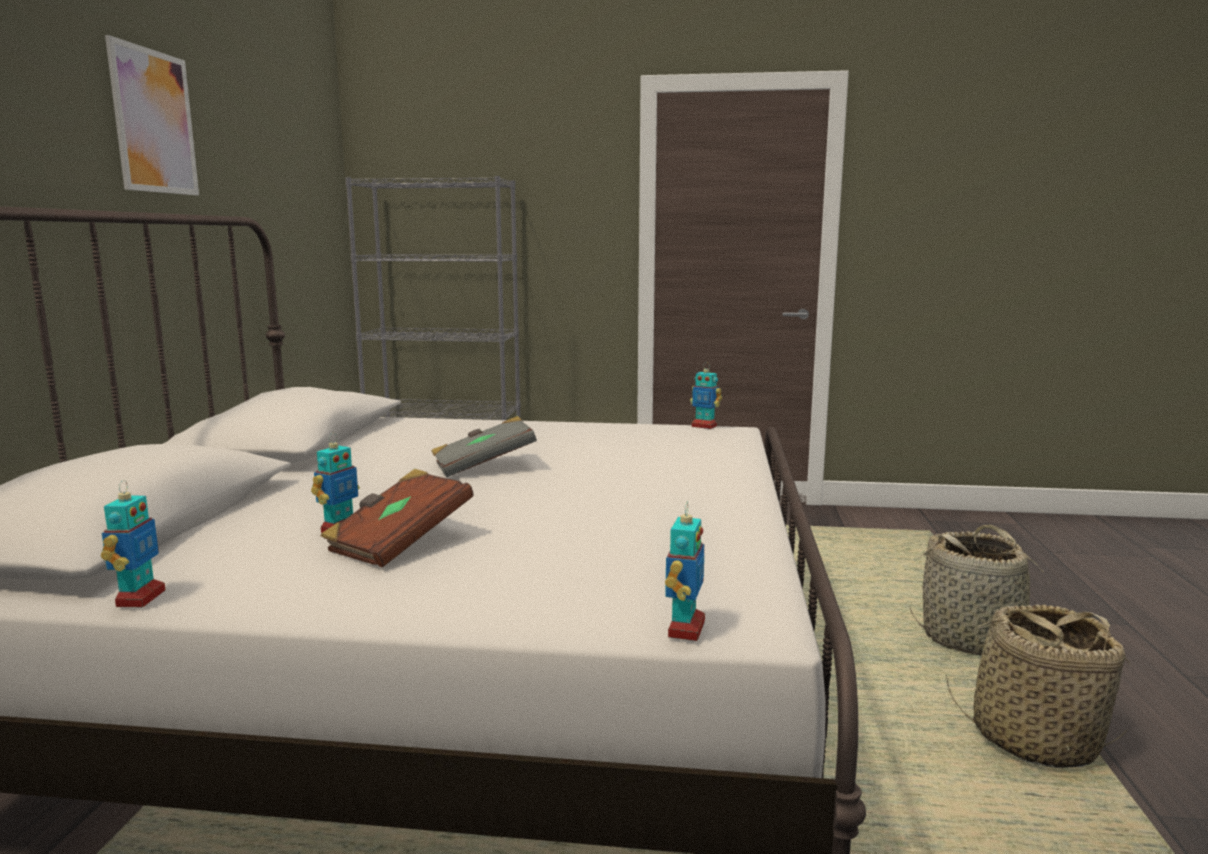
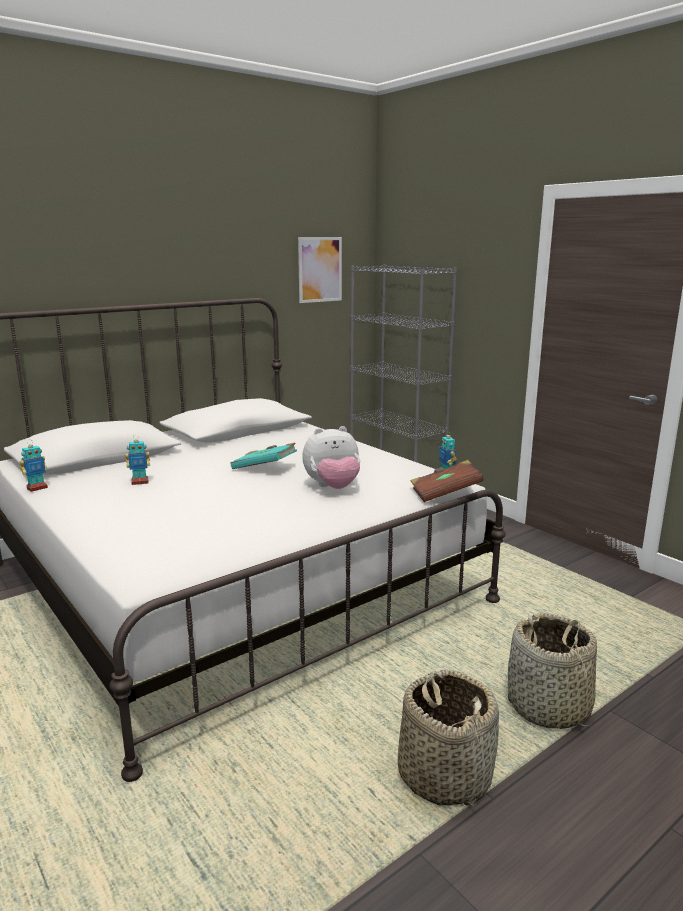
camera: 45 degrees right, 5 degrees up
(154, 122) = (195, 252): picture -> picture (320, 269)
(399, 542) = (141, 495): brown book -> brown book (445, 494)
(483, 466) = (264, 468): grey book -> turquoise book
(630, 462) = (333, 487): none -> plush toy
(685, 629) = (118, 571): toy robot -> none

